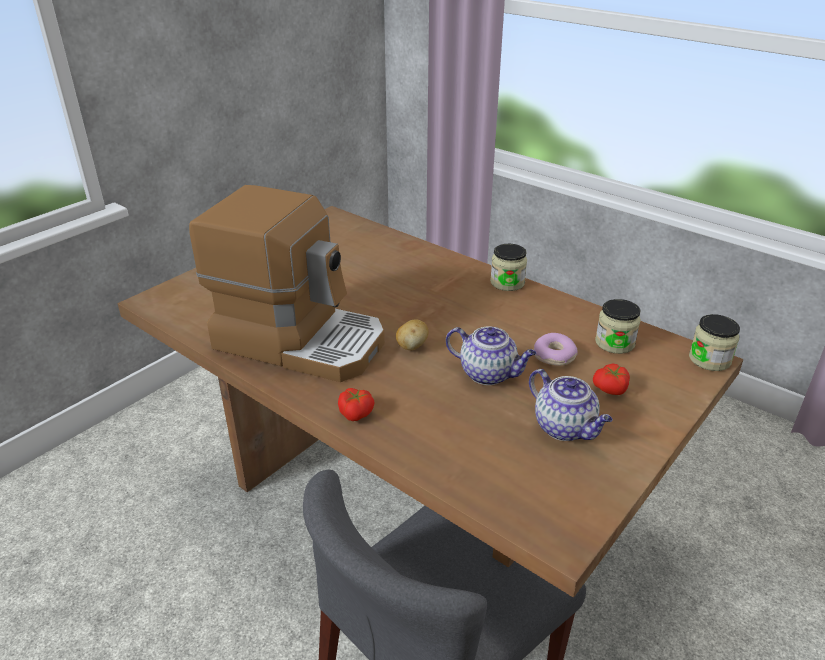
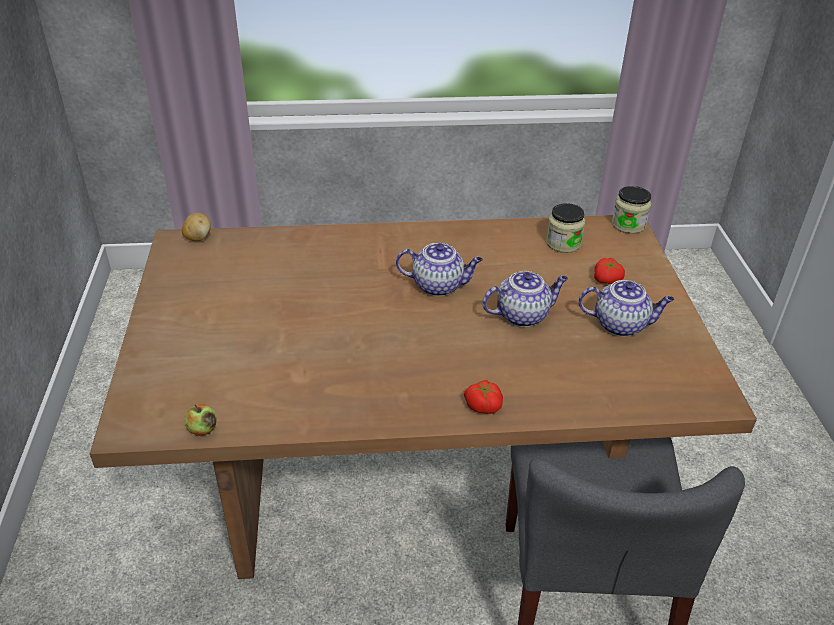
camera: 45 degrees left, 5 degrees up
(181, 323) = (202, 429): none -> apple
(301, 340) = (344, 375): coffee machine -> none
(412, 346) = (439, 326): potato -> potato (198, 238)
(456, 321) = (439, 285): none -> teapot
(507, 283) = (427, 232): jar -> none
(554, 356) = (542, 275): donut -> none

